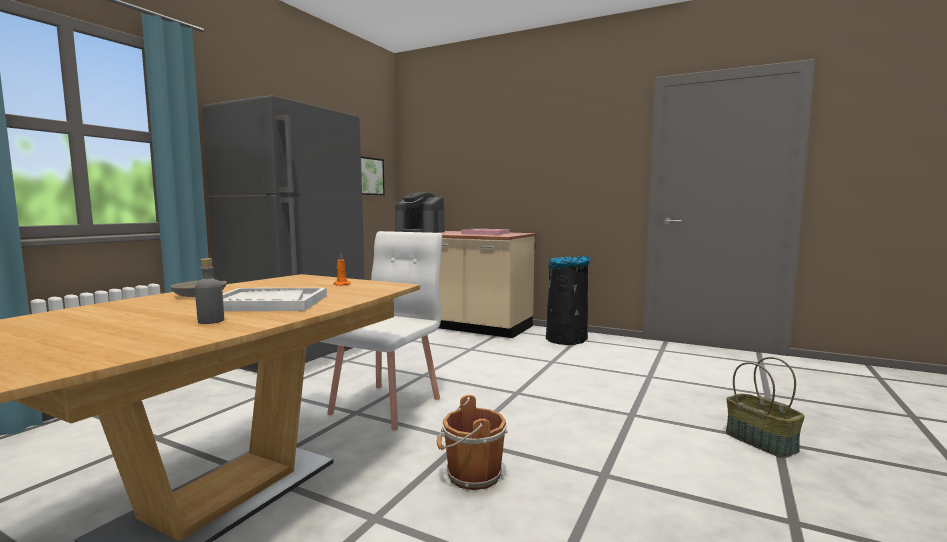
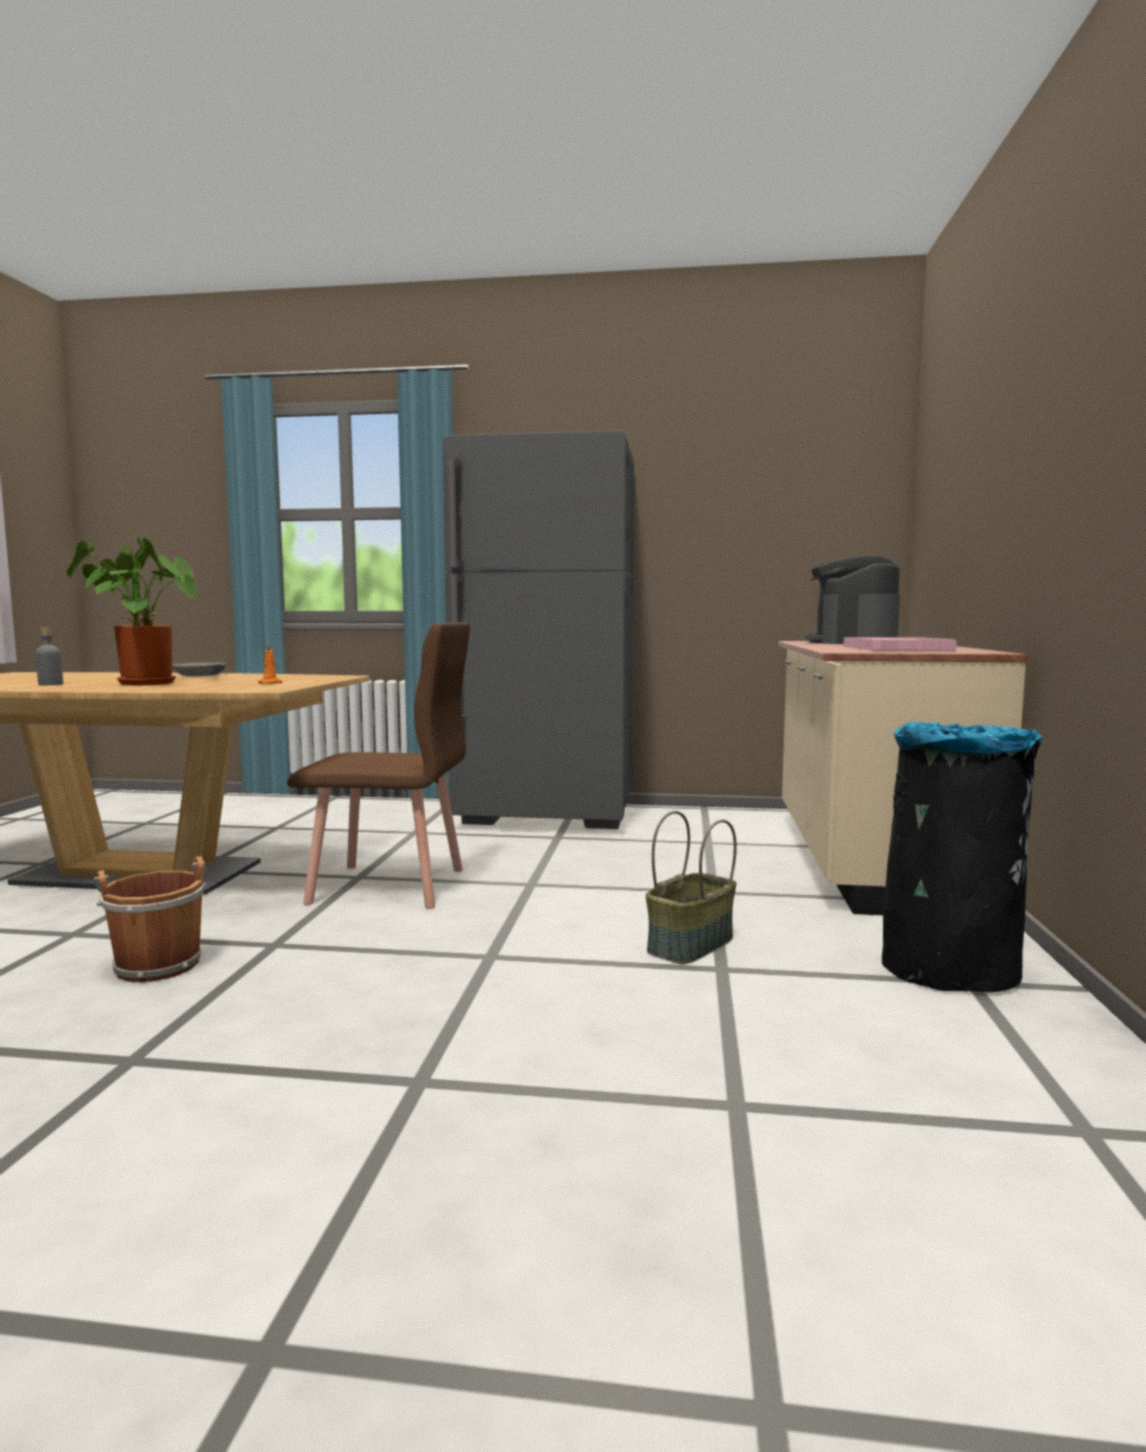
camera: 70 degrees right, 0 degrees up
(268, 303) = (140, 683): white tray -> potted plant
(369, 176) = (812, 531): picture -> none
(387, 405) = (389, 886): white chair -> brown chair
(762, 442) = (267, 1310): basket -> basket (691, 945)

